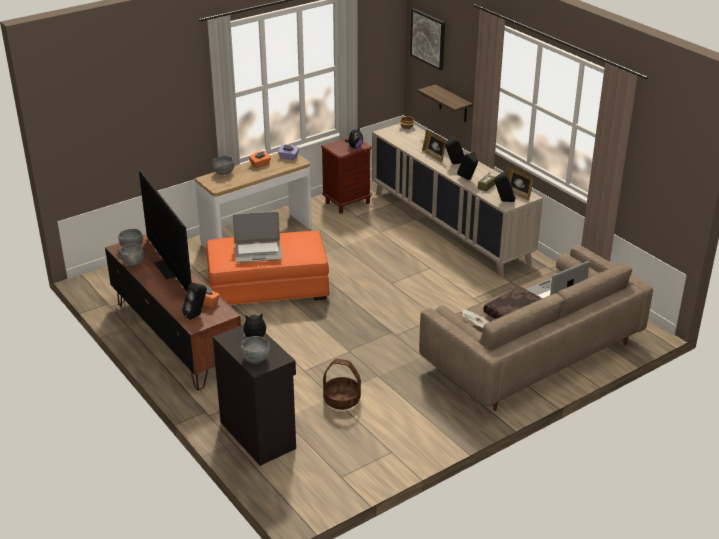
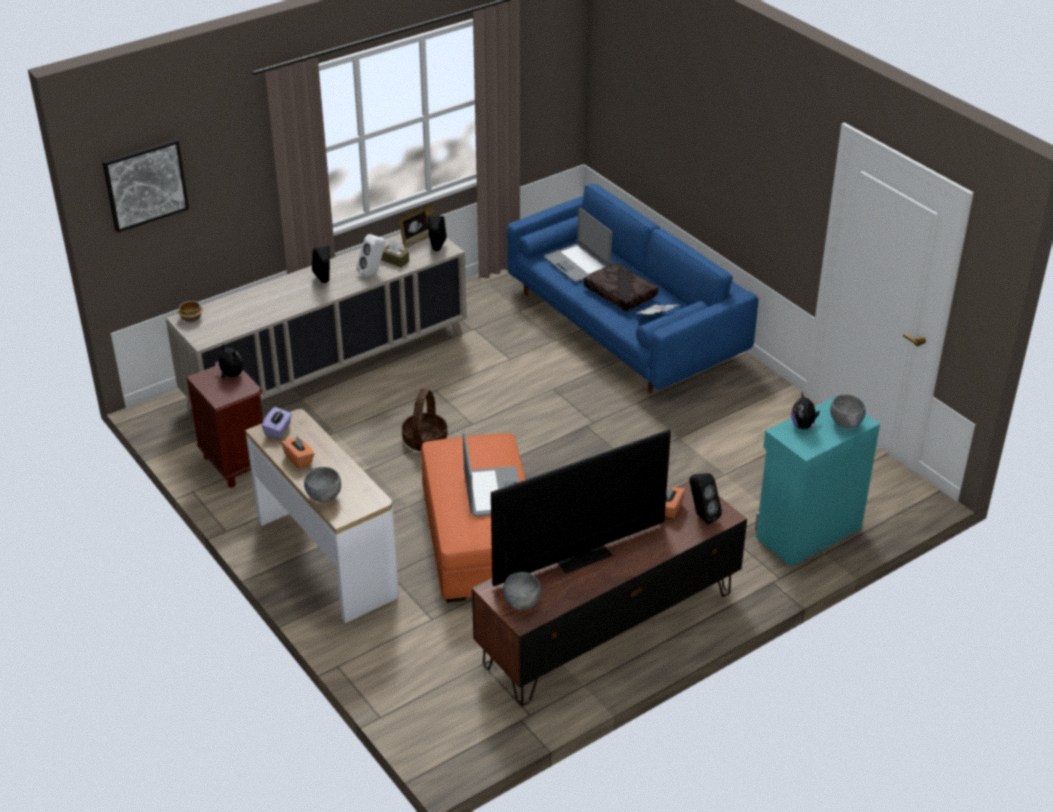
camera: 90 degrees left, 5 degrees up
(132, 263) = (569, 596): grey bowl -> none
(258, 434) = (806, 532): black cabinet -> turquoise cabinet
(342, 399) = (729, 466): basket -> basket (424, 439)
(434, 156) = (297, 297): picture frame -> none
(453, 104) = (218, 239): shelf -> none
(468, 179) = (373, 273): black speaker -> white speaker
(532, 354) = (625, 325): beige sofa -> blue sofa

